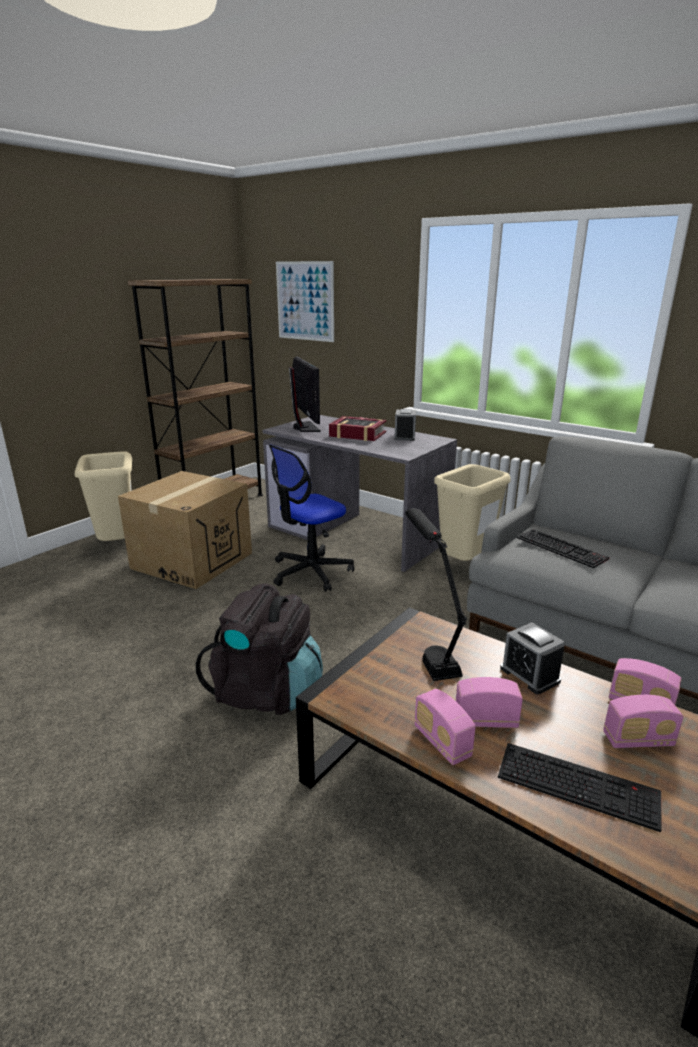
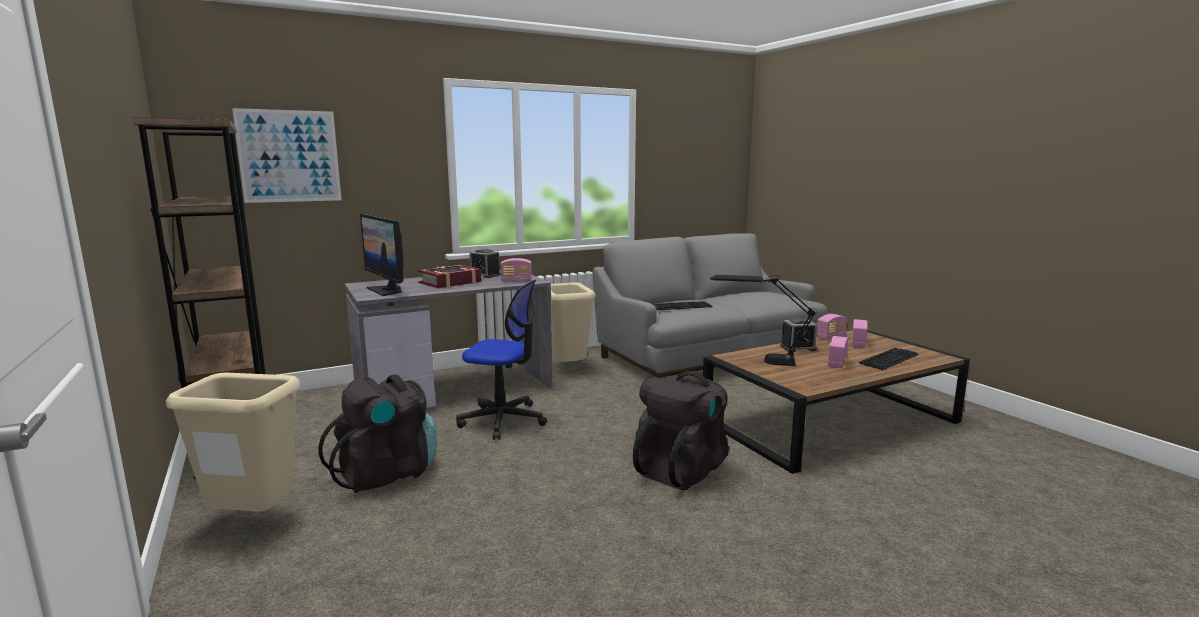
camera: 65 degrees left, 10 degrees down
(192, 560) = (387, 473): cardboard box -> black backpack
(305, 427) = (387, 290): monitor -> monitor turned 135 degrees counterclockwise
(310, 572) = (503, 420): office chair -> office chair turned 60 degrees counterclockwise
(442, 742) = (853, 374): radio -> radio (516, 281)

